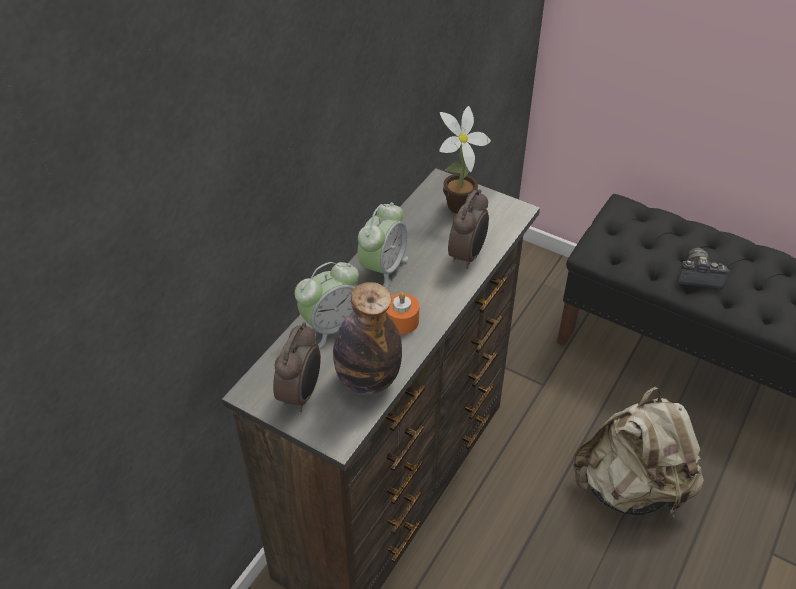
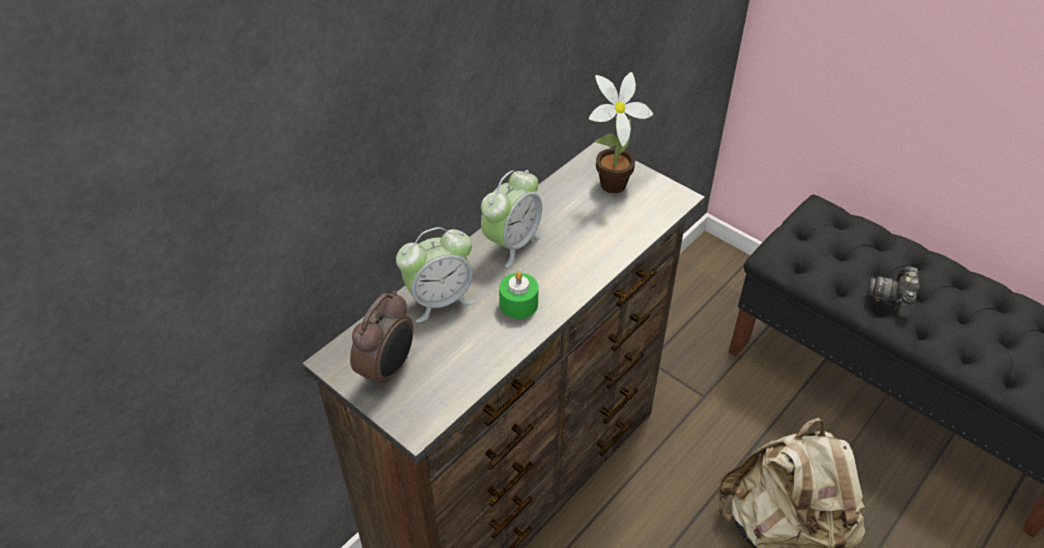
camera: 10 degrees right, 0 degrees up
(368, 379) = (465, 364): bottle -> none
(401, 321) = (518, 304): orange candle -> green candle
(468, 255) = (610, 240): alarm clock -> none
(698, 276) = (893, 299): camera -> camera turned 90 degrees counterclockwise

